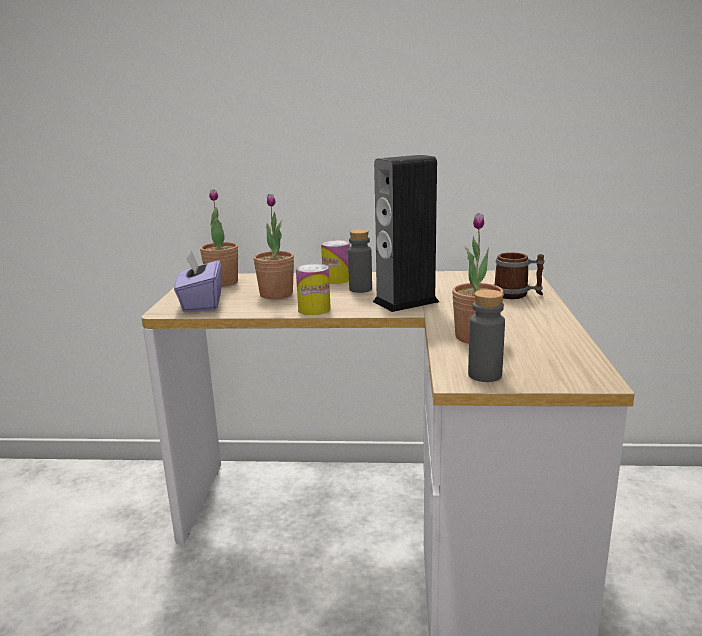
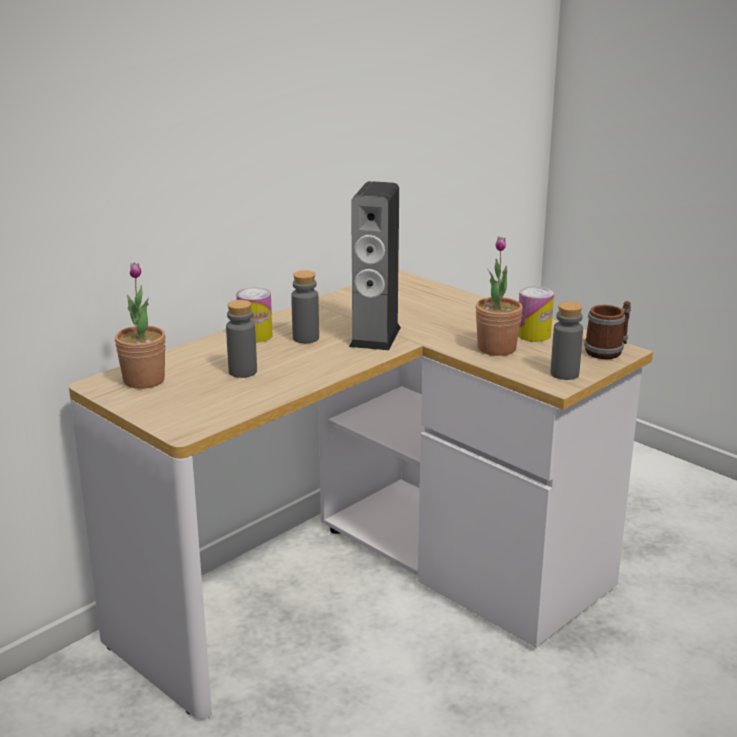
camera: 50 degrees left, 5 degrees up
(201, 303) = (195, 409): purple tissue box -> none
(276, 294) = (242, 372): potted plant -> grey bottle
(314, 309) = (321, 372): can -> can (533, 334)
(517, 295) = (439, 300): mug -> mug (608, 350)

